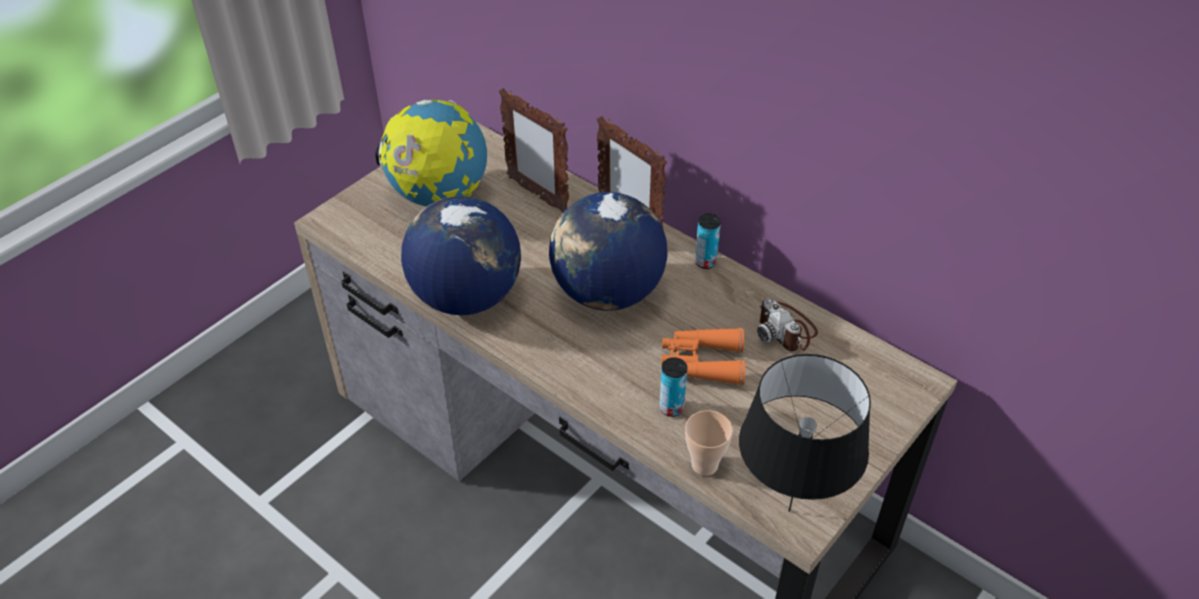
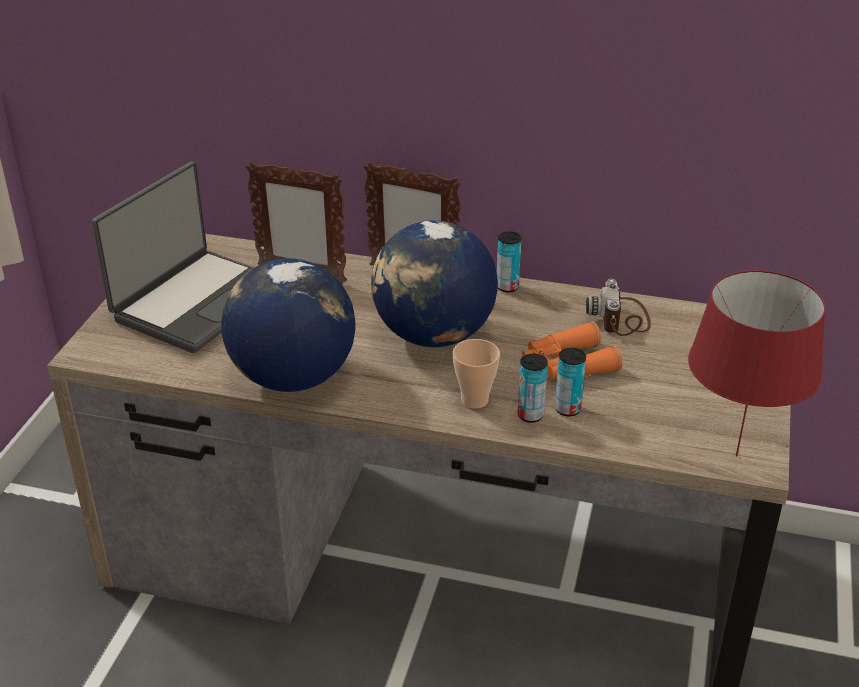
camera: 25 degrees left, 10 degrees down
(438, 196) = (197, 301): globe -> laptop
(635, 402) = (530, 415): none -> can
(704, 465) = (634, 444): cup -> cup (474, 400)
(786, 330) = (621, 318): camera -> camera turned 60 degrees clockwise
(789, 512) = (737, 456): black table lamp -> red table lamp

